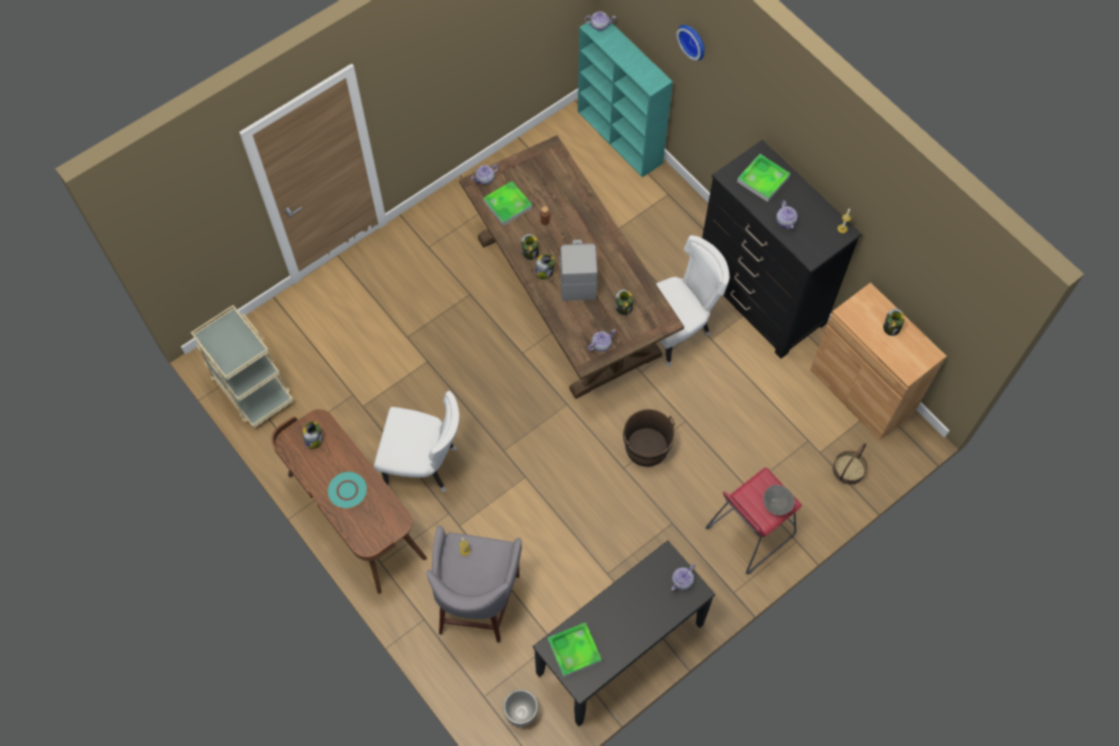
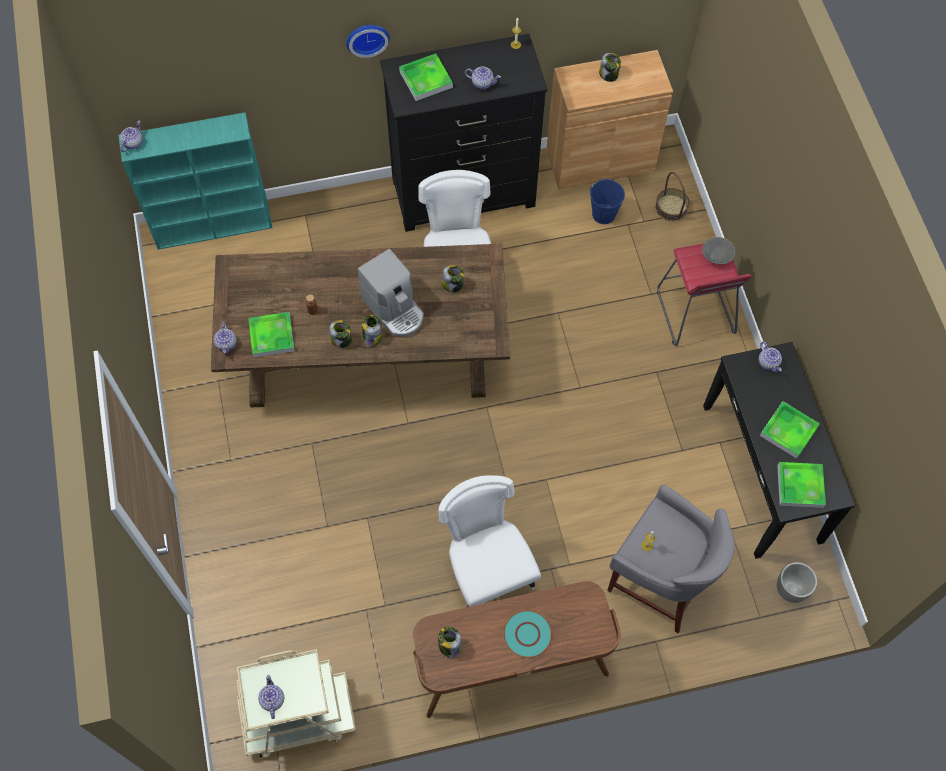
camera: 65 degrees left, 0 degrees up
(425, 465) = (486, 570): white chair -> white chair turned 60 degrees counterclockwise
(577, 276) = (394, 309): coffee machine -> coffee machine turned 150 degrees counterclockwise
(601, 344) = (483, 322): teapot -> teapot (272, 699)
(623, 622) = (788, 431): none -> tray
(646, 447) = (568, 358): brown bucket -> none
(693, 40) = (250, 47): wall clock -> wall clock (367, 37)
(807, 417) = (604, 214): none -> blue bucket

